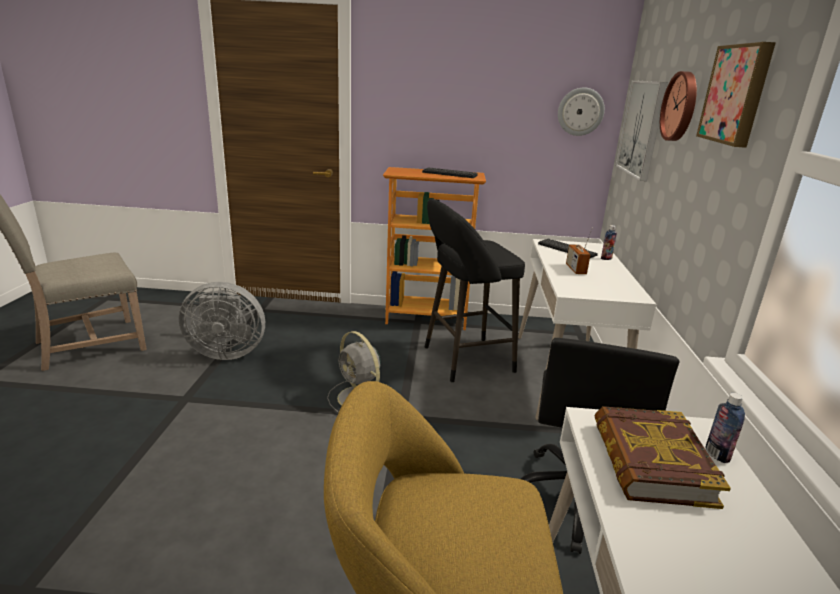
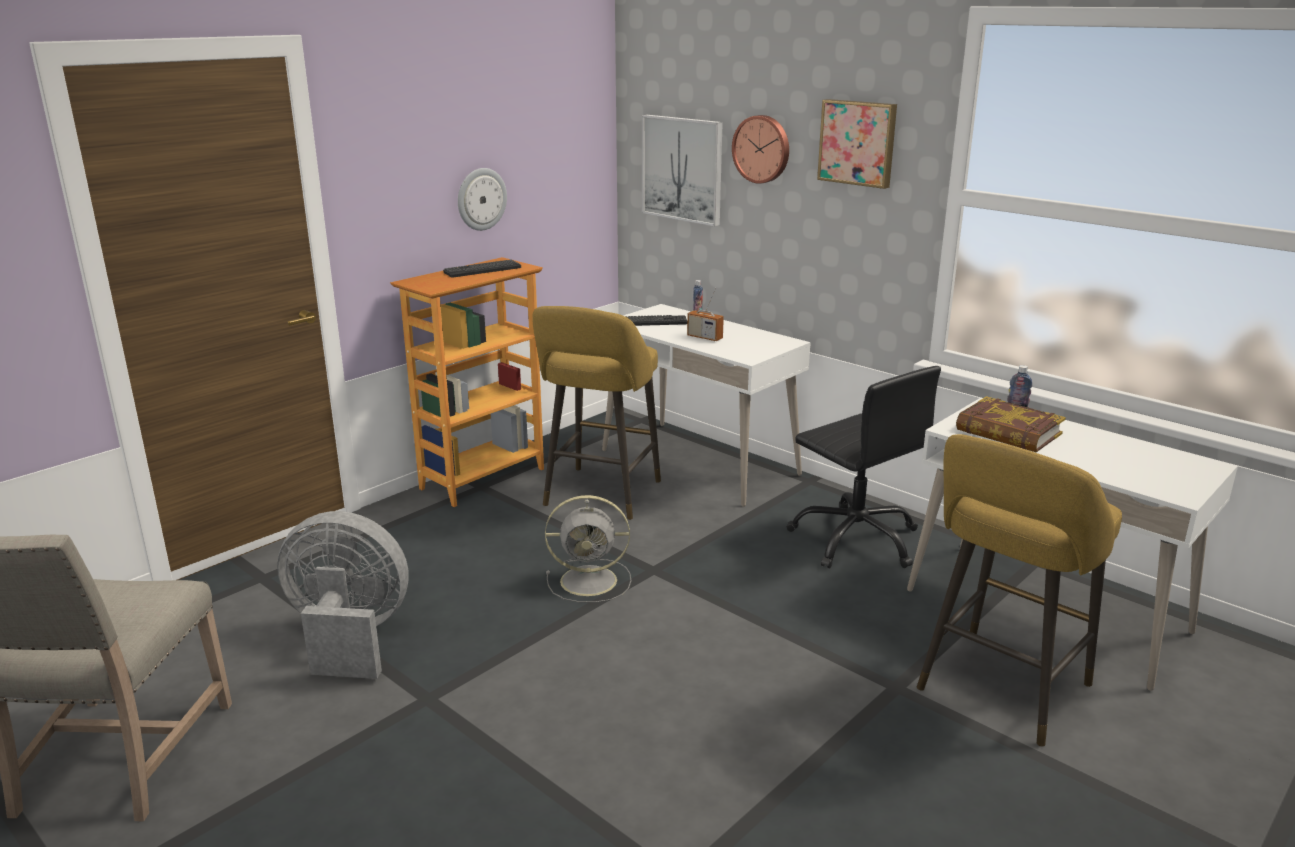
camera: 50 degrees left, 0 degrees up
(226, 352) = (349, 637): grey fan -> grey fan turned 120 degrees counterclockwise
(463, 360) = (600, 496): black stool -> yellow stool
(580, 111) = (581, 156): wall clock -> wall clock (481, 199)

